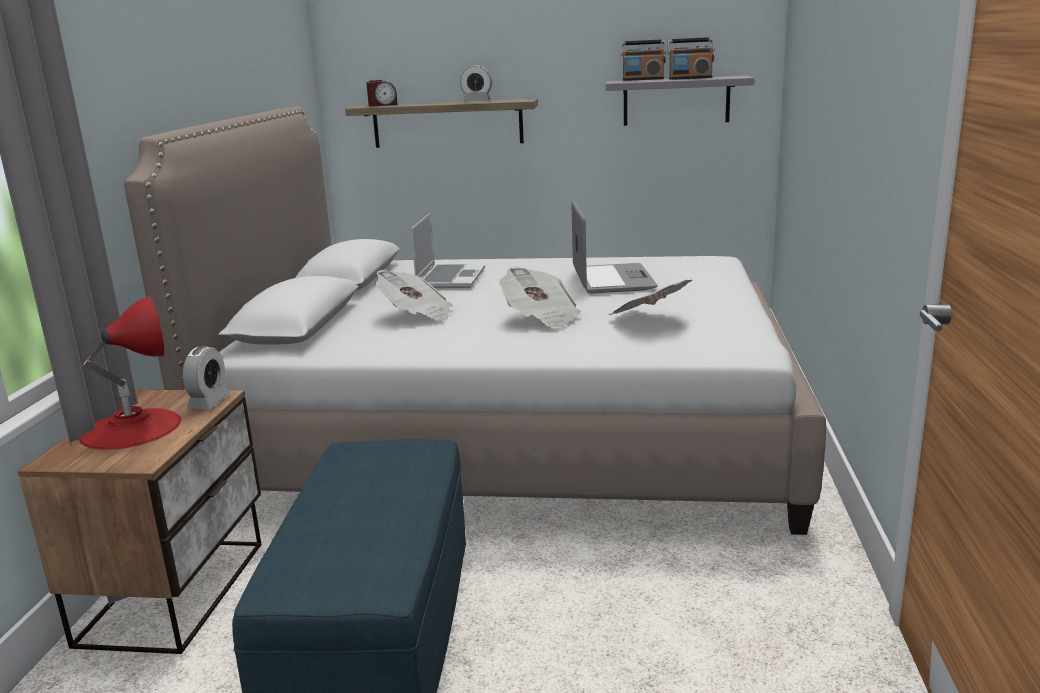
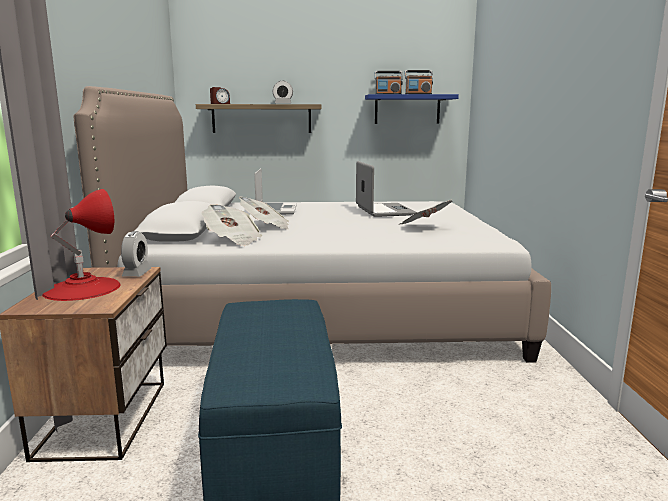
camera: 10 degrees left, 5 degrees down
(541, 318) = (352, 227): newspaper -> newspaper (233, 240)
(676, 101) = (407, 109): grey shelf -> blue shelf

